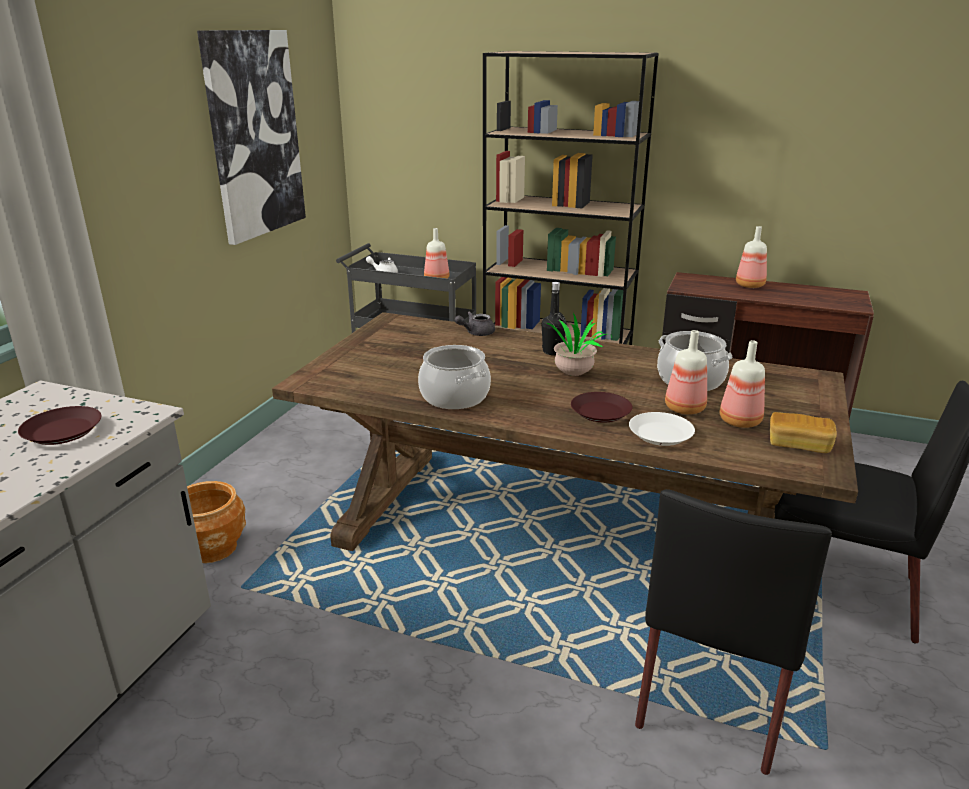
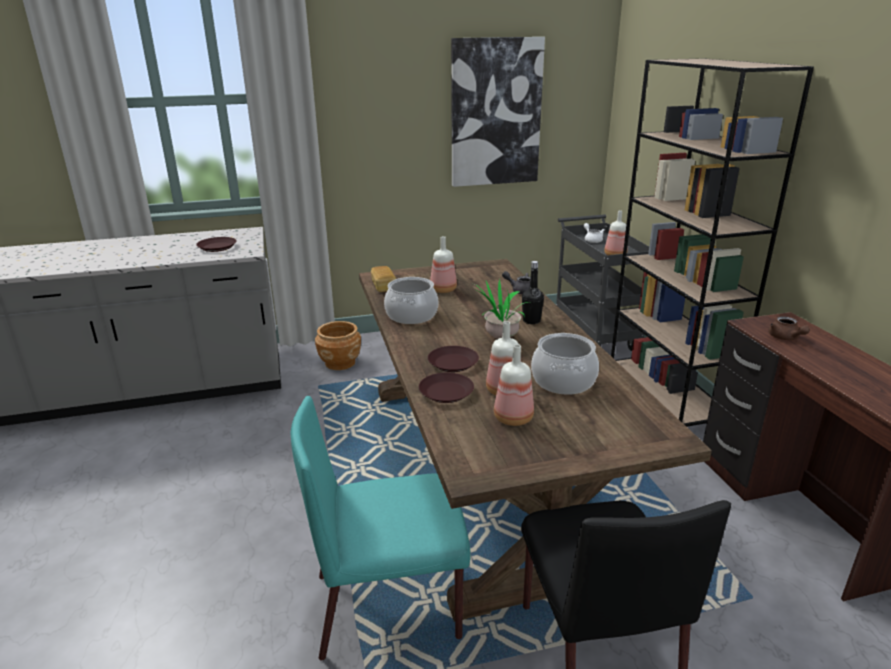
camera: 55 degrees right, 0 degrees up
(660, 434) = (446, 392): white plate -> brown plate
(715, 687) = (390, 605): black chair -> turquoise chair
(718, 288) = (785, 338): none -> brown teapot
(751, 285) = (833, 350): bottle -> bottle (443, 290)
(798, 445) = (503, 453): bread -> bread (383, 287)

